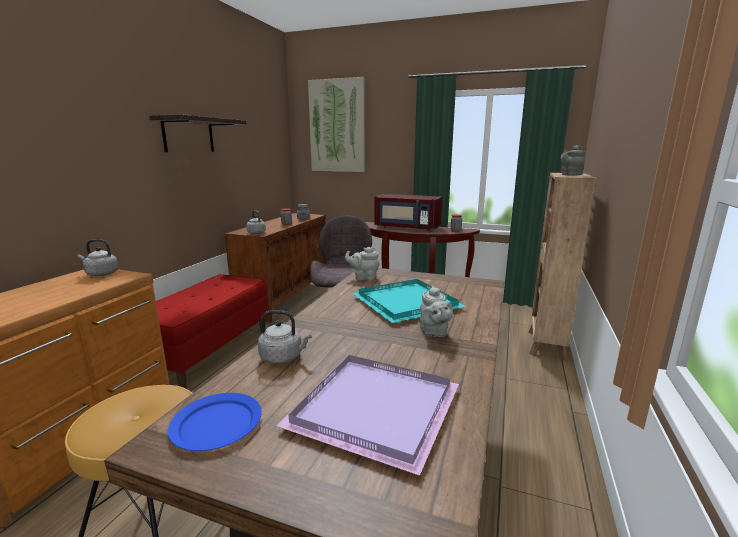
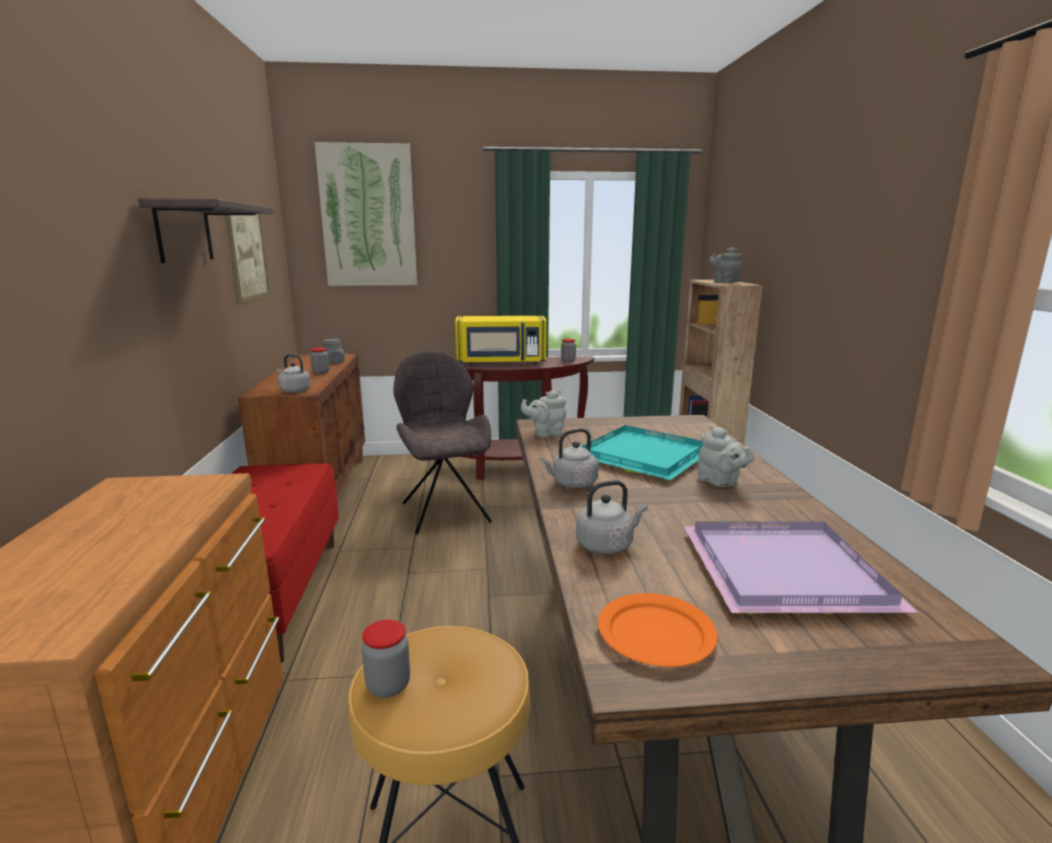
camera: 25 degrees left, 0 degrees up
(100, 274) = (150, 487): grey kettle -> grey kettle (572, 483)
(104, 410) = (388, 685): none -> jar
(216, 423) = (655, 633): blue plate -> orange plate
(248, 149) = (247, 254): none -> picture
(406, 228) = (501, 362): red microwave -> yellow microwave

